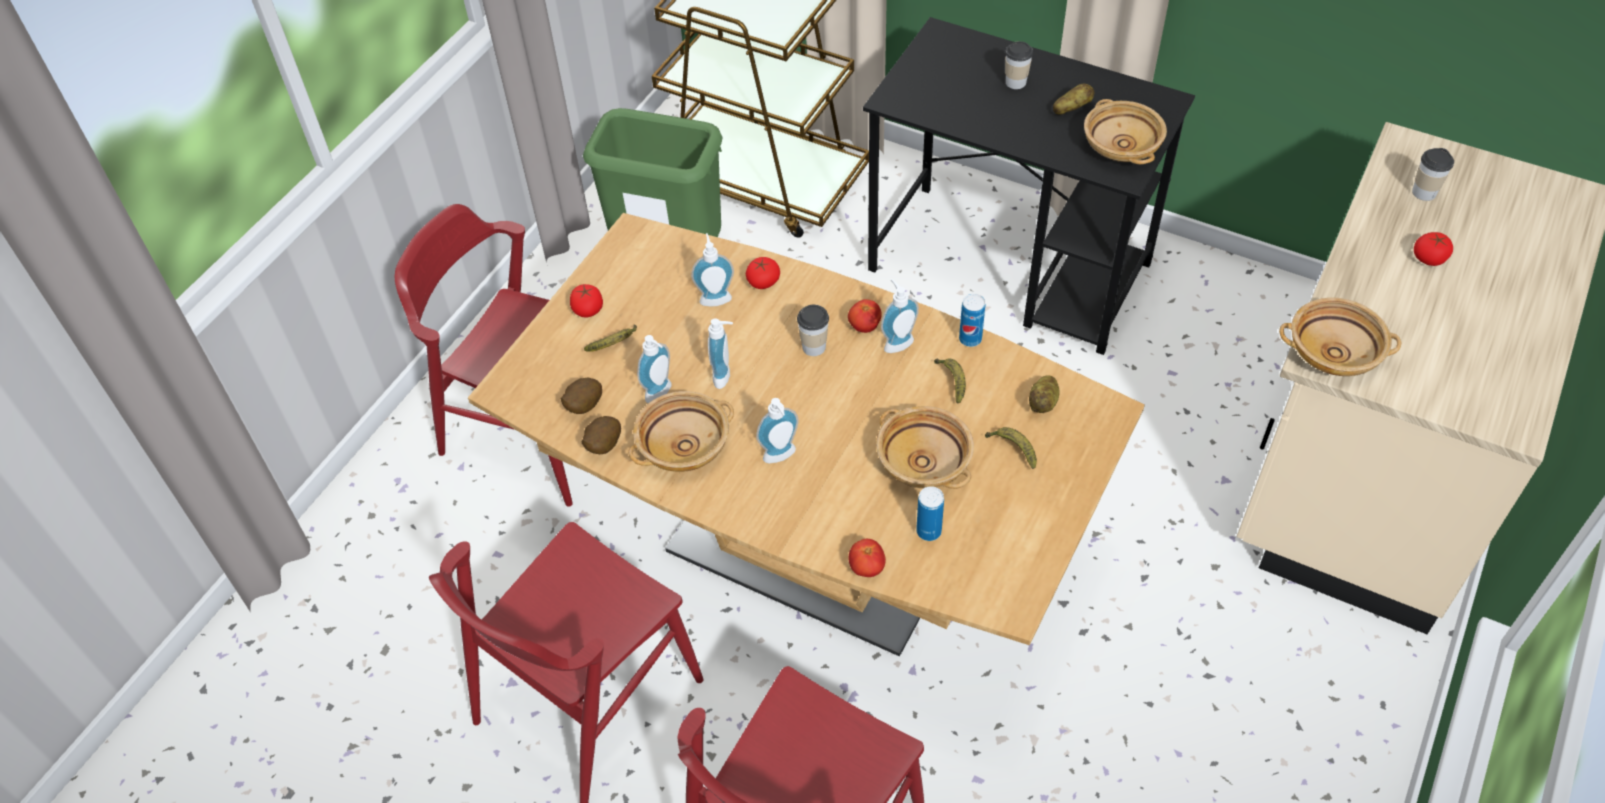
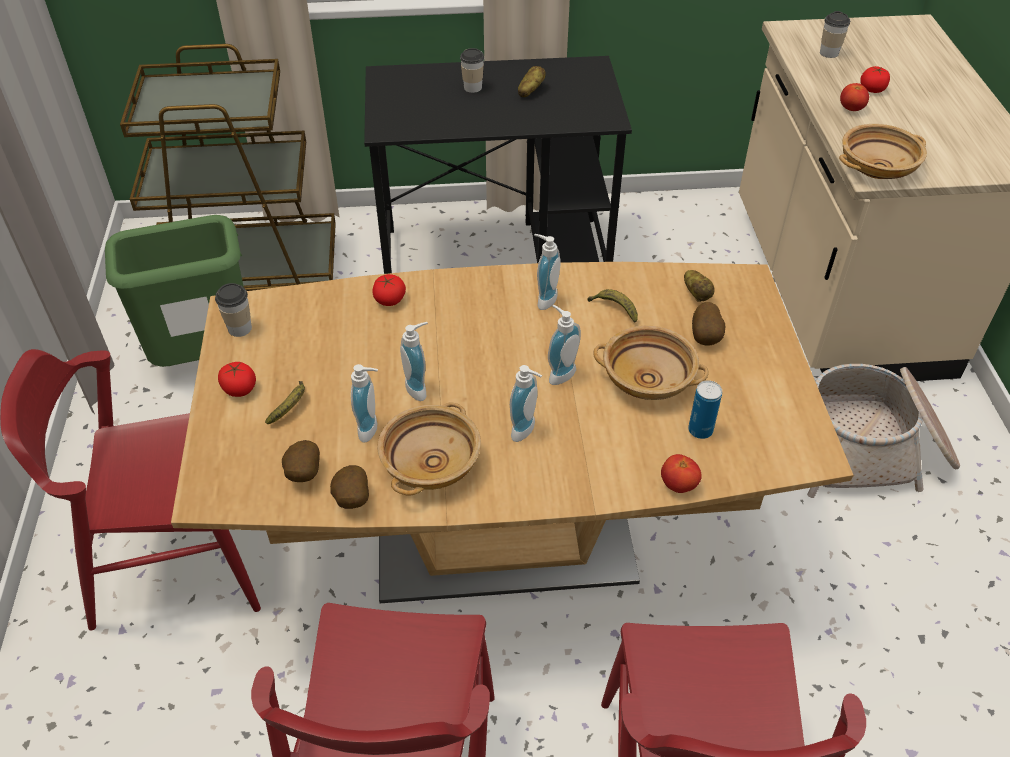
camera: 35 degrees left, 5 degrees down
(715, 297) = (356, 329): soap dispenser -> soap dispenser (559, 373)
(814, 347) = (478, 331): cup -> cup (239, 328)
(864, 326) = (507, 298): tomato -> tomato (851, 109)
(970, 339) = (599, 273): can -> none
(1013, 449) = (706, 338): banana -> potato
(1120, 147) = (588, 103): beige bowl -> none
(1244, 654) = (868, 450): none -> basket

